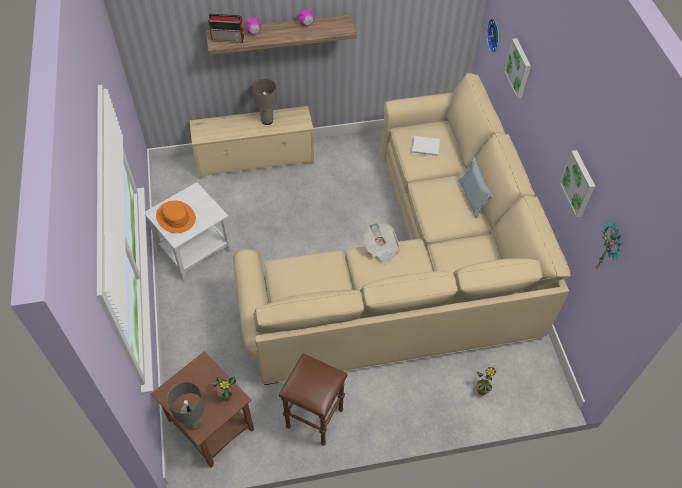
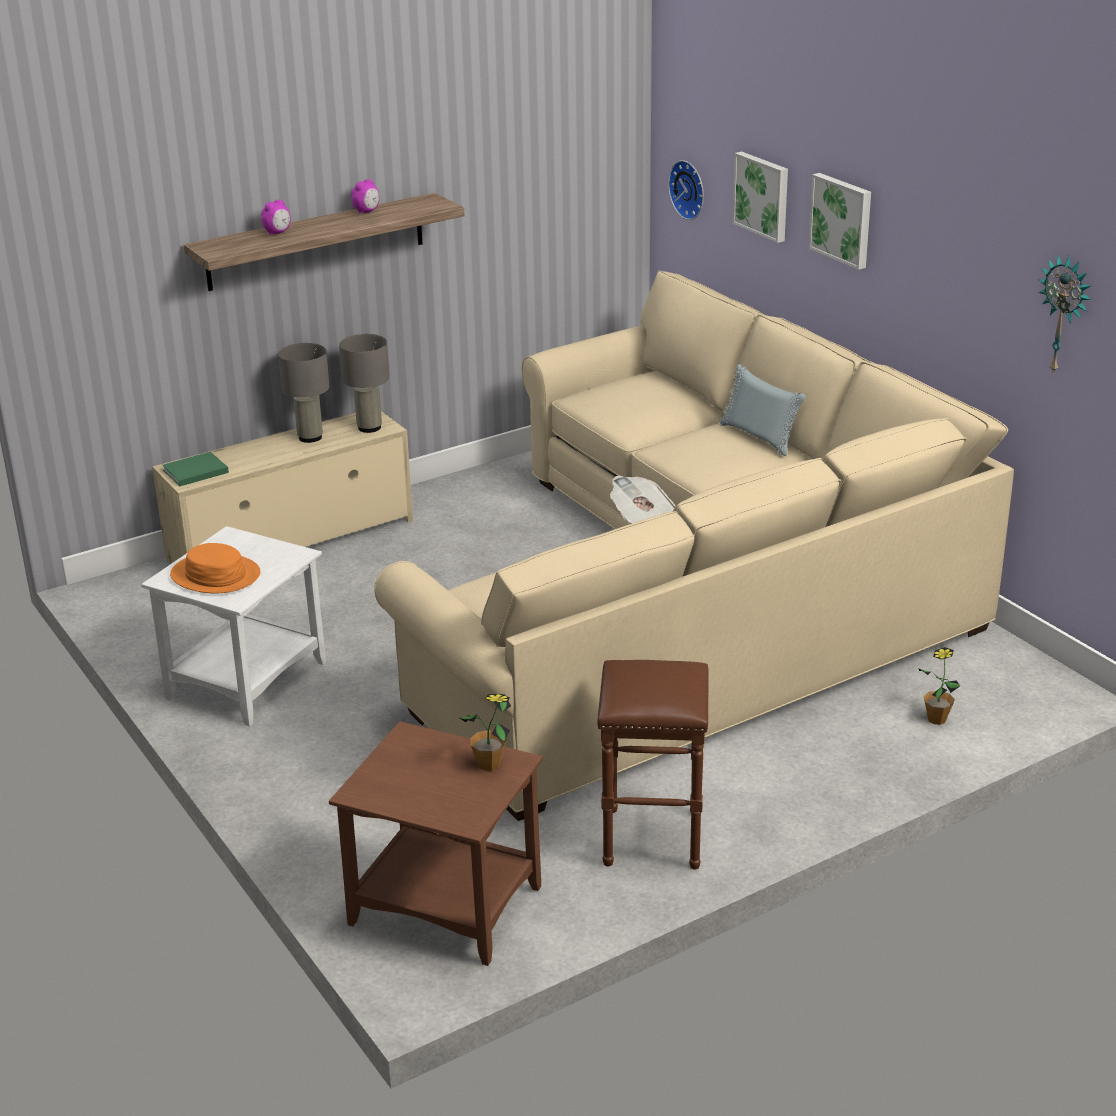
camera: 20 degrees left, 25 degrees down
(194, 423) = (449, 814): grey table lamp -> grey table lamp (370, 428)
(205, 131) = (194, 472): none -> green book
(228, 38) = (235, 244): radio -> none
(426, 147) = (635, 401): white book -> none
(579, 183) = (960, 267): picture -> picture (842, 220)

